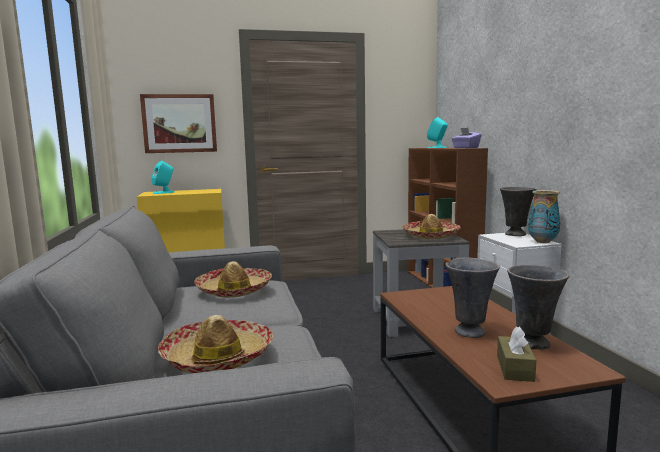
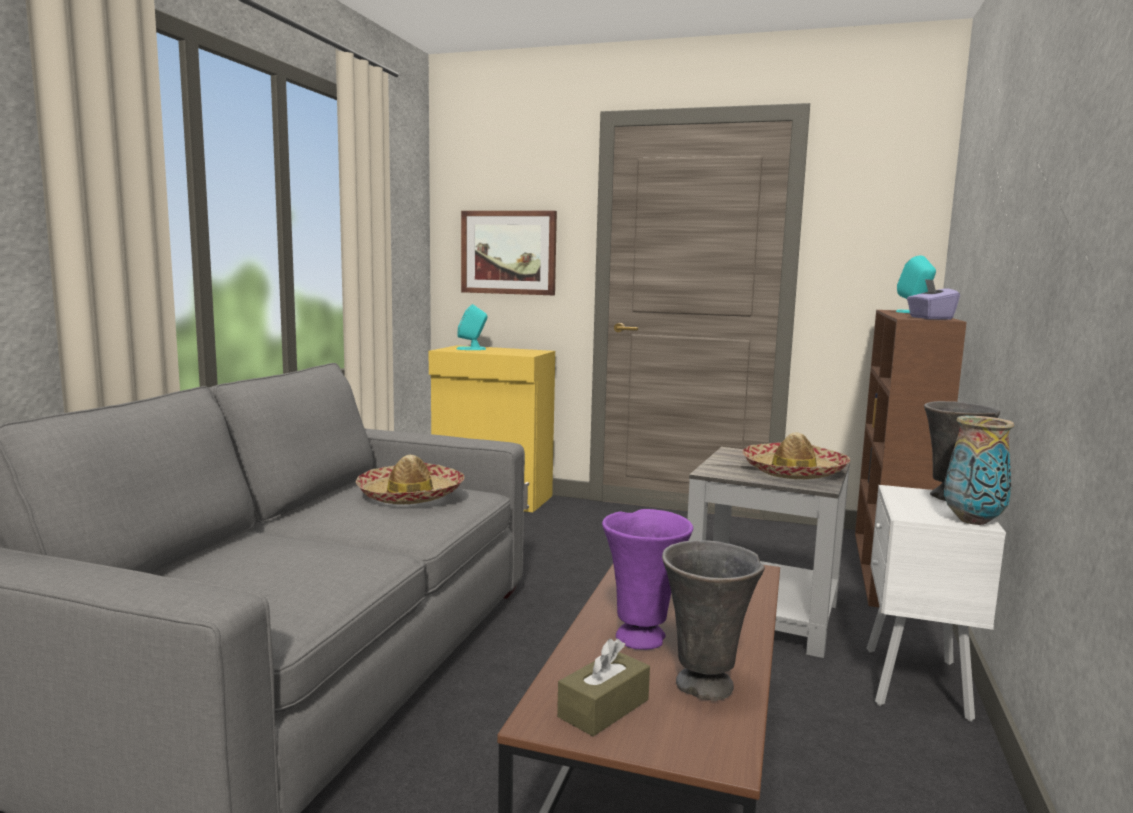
camera: 30 degrees right, 0 degrees up
(218, 357) = (248, 567): hat -> none
(470, 332) = (642, 637): grey vase -> purple vase

